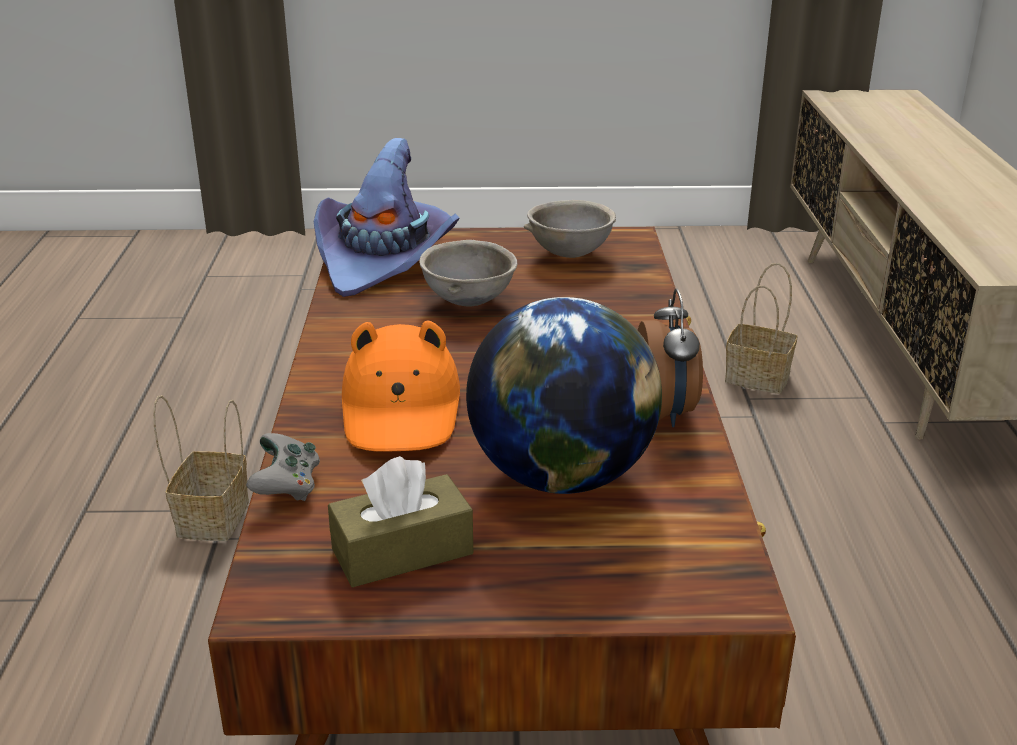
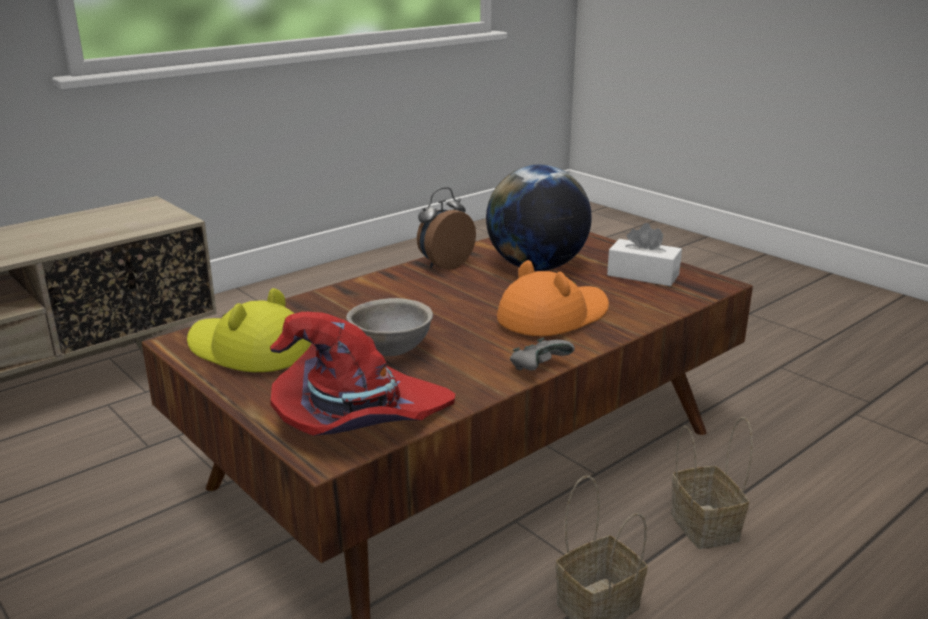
camera: 130 degrees left, 5 degrees down
(287, 487) = (662, 312): grey game controller -> grey game controller (539, 369)
(384, 259) = (358, 417): purple hat -> red hat
(402, 551) = (643, 275): brown tissue box -> white tissue box
(569, 254) = (248, 350): grey bowl -> yellow hat
(759, 378) = (105, 451): basket -> basket (702, 525)

